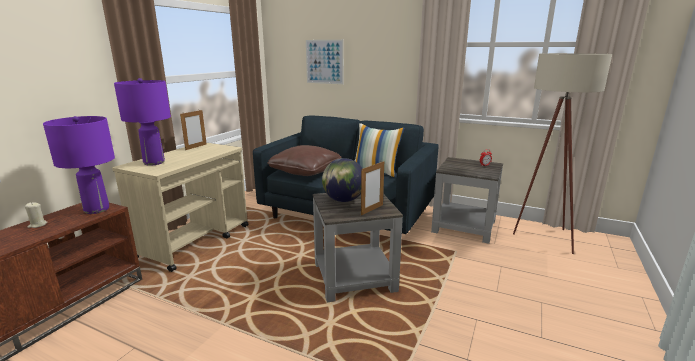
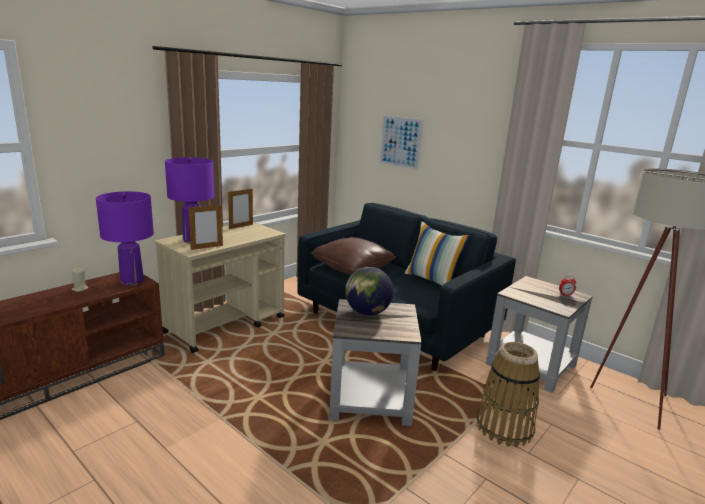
camera: 15 degrees right, 0 degrees up
(372, 209) = (391, 329): picture frame -> picture frame (207, 247)
(469, 276) = (504, 428): none -> basket

